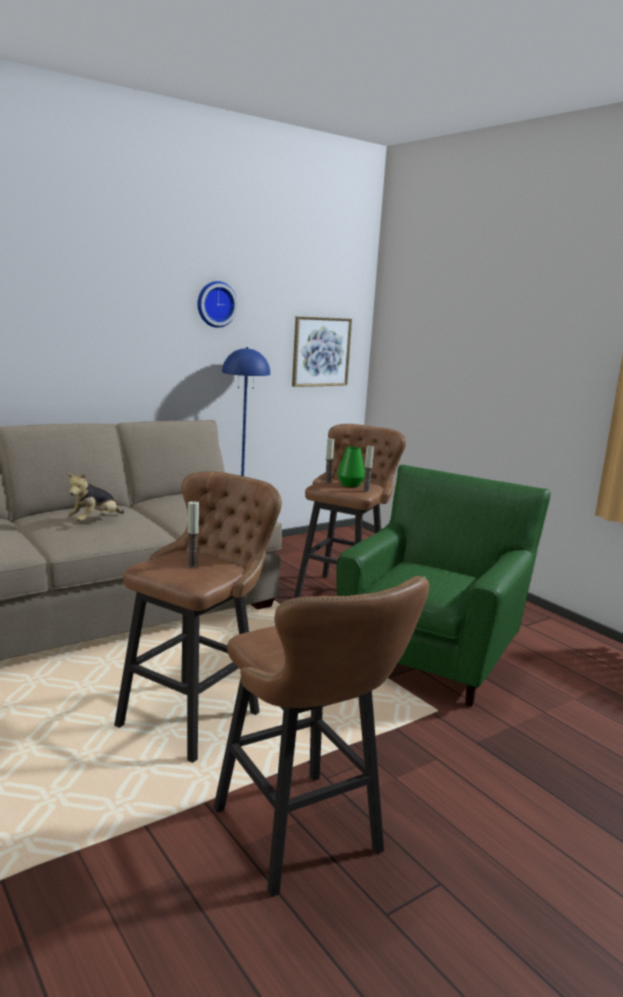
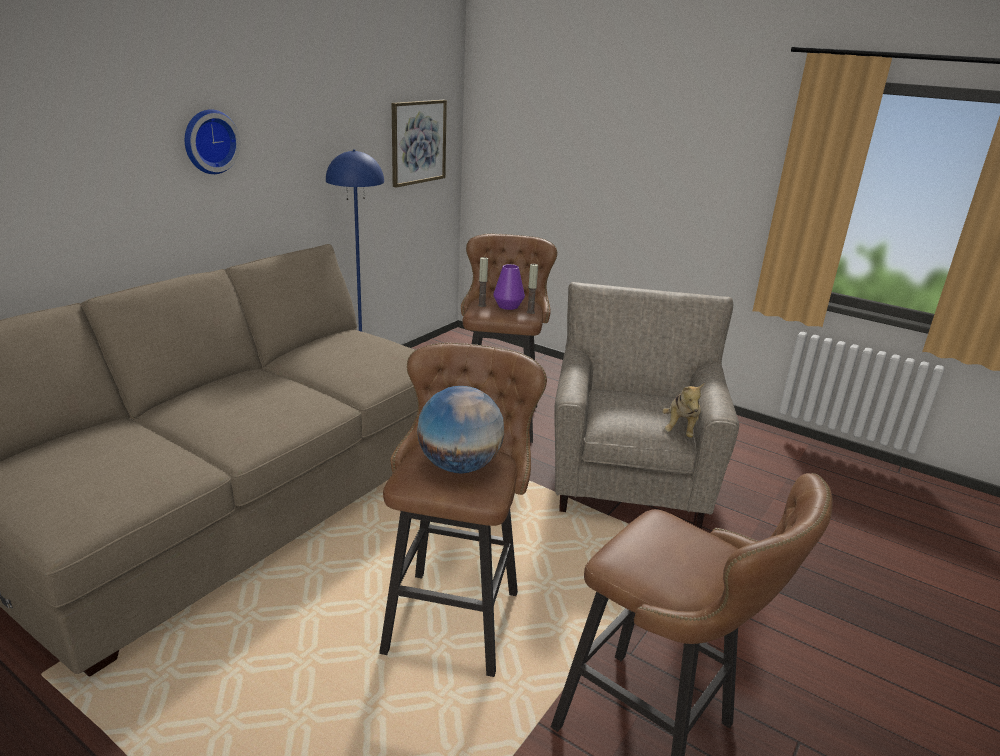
camera: 20 degrees left, 10 degrees up
(95, 521) = (250, 403): plush toy -> plush toy (680, 429)
(192, 565) = (459, 466): candle -> globe
(215, 304) = (308, 97): wall clock -> wall clock (209, 141)
(350, 484) = (508, 306): green vase -> purple vase
(429, 656) = (628, 479): green armchair -> beige armchair

